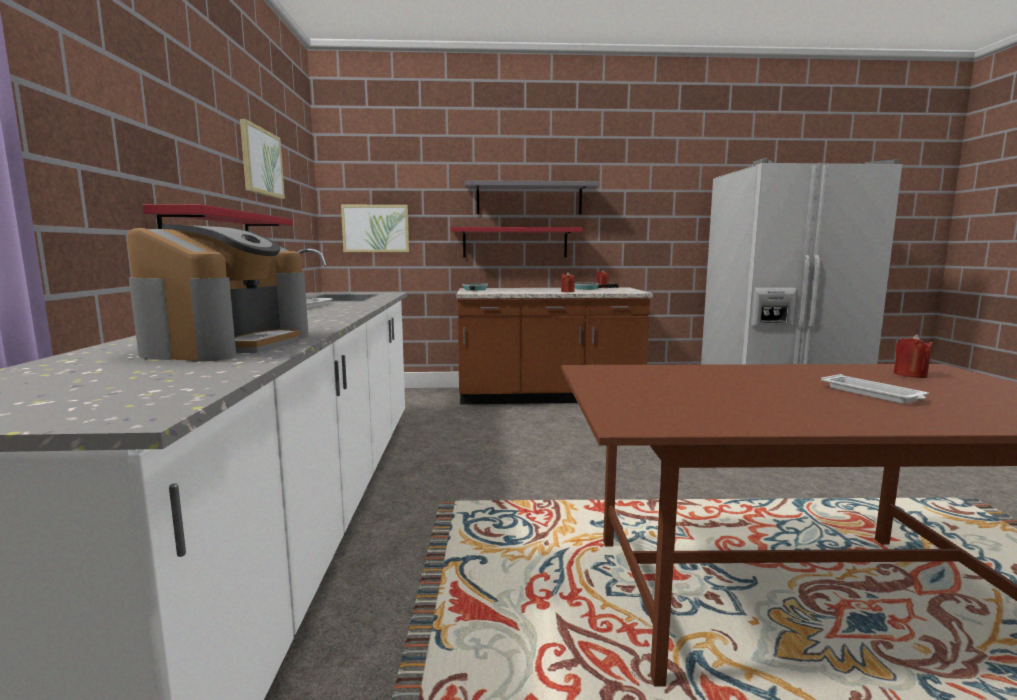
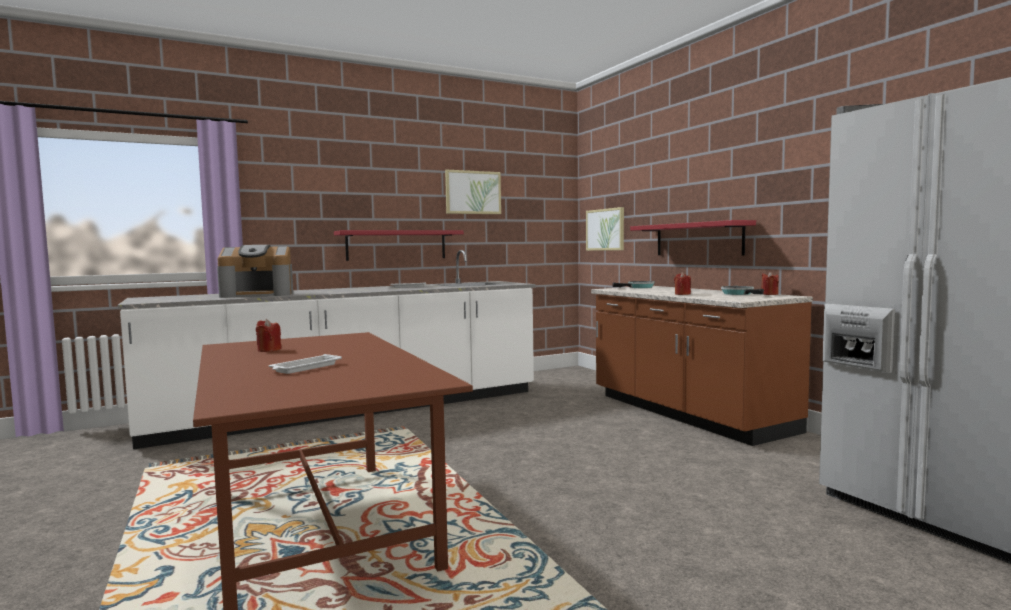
camera: 65 degrees right, 5 degrees down
(529, 199) = (710, 190): grey shelf -> none
(910, 375) = (390, 375): red candle -> red candle (269, 350)

